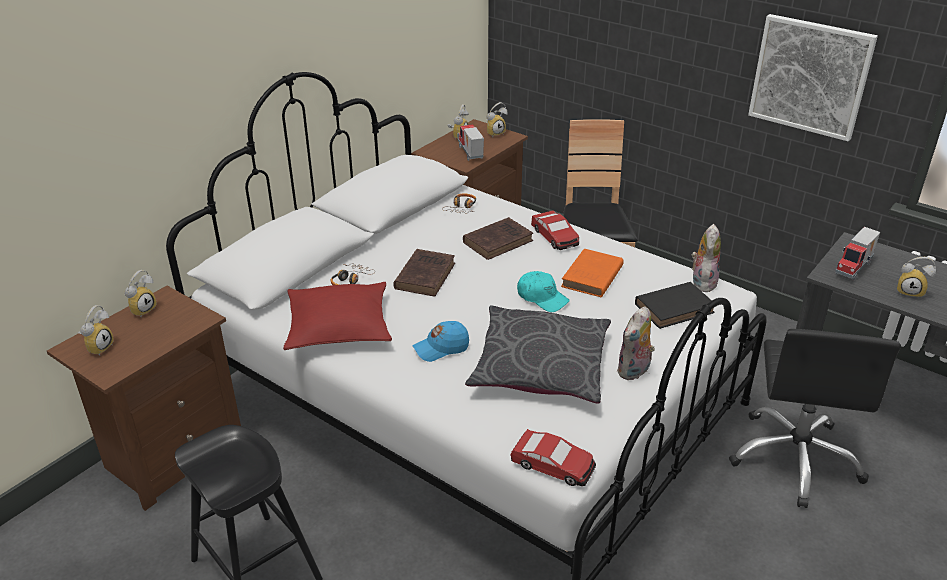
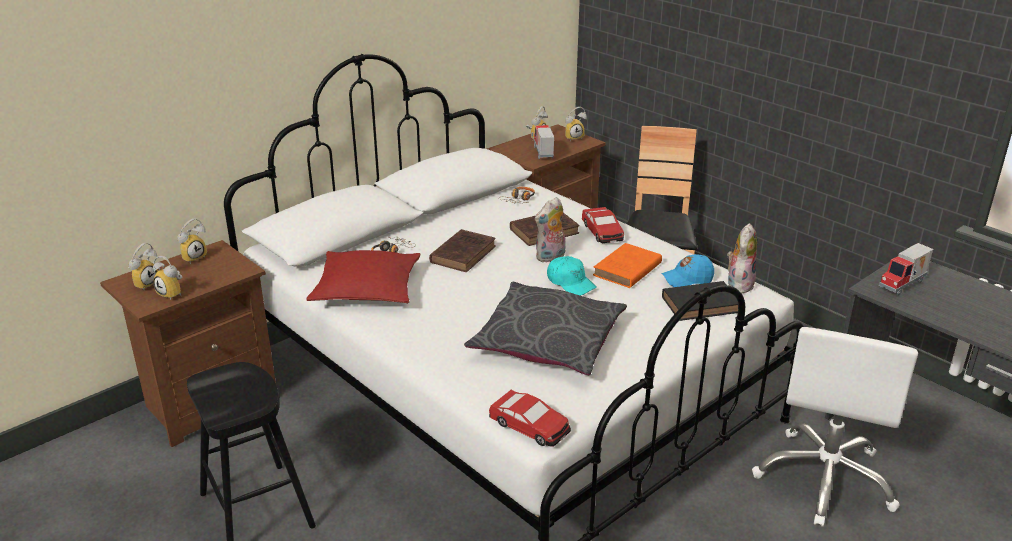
camera: 10 degrees right, 5 degrees down
(441, 348) = (457, 316): blue cap -> blue cap (687, 279)
(634, 372) = (640, 355): plush toy -> plush toy (550, 257)
(795, 458) = (825, 479): black office chair -> white office chair
(810, 76) = (877, 89): picture -> none
(910, 292) = (957, 312): alarm clock -> alarm clock (173, 293)

